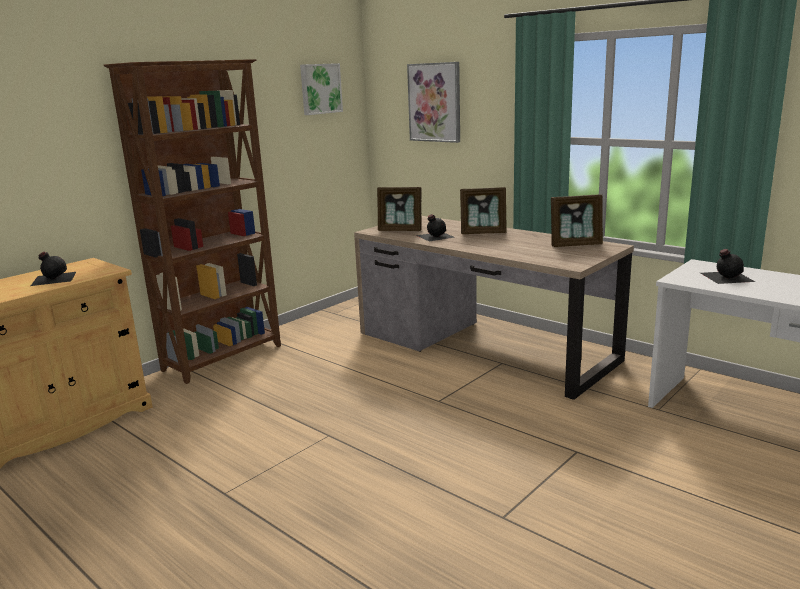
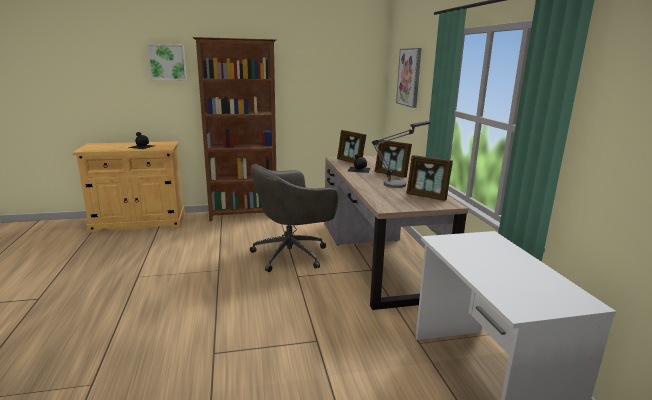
camera: 35 degrees right, 0 degrees up
(320, 89) = (346, 62): picture -> picture (167, 62)
(387, 381) = (292, 254): none -> grey office chair
(517, 239) = (399, 183): none -> table lamp
(725, 277) = (482, 251): black bottle -> none

